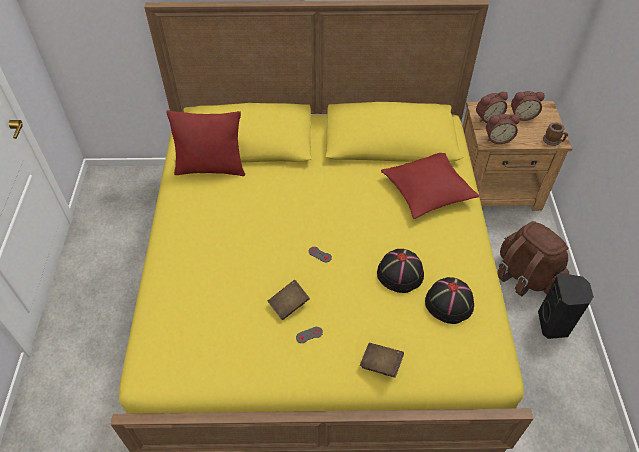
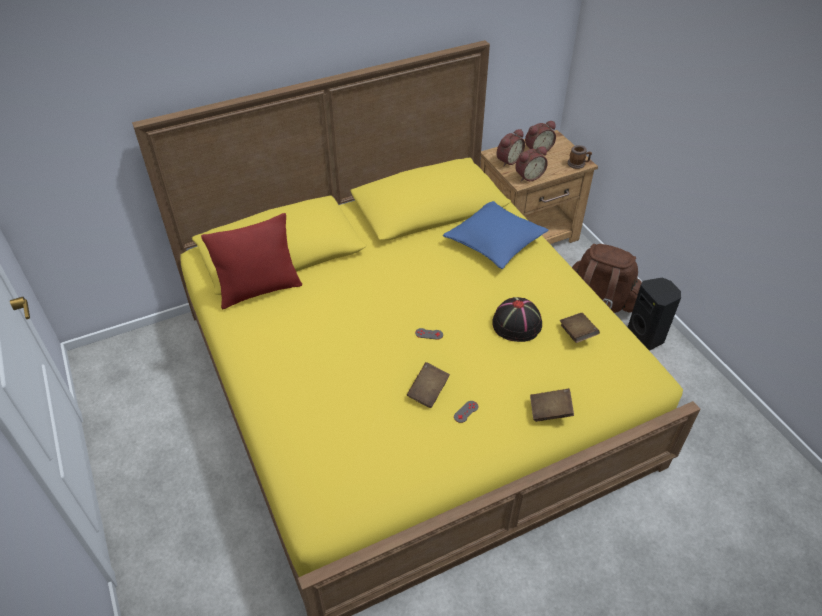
camera: 25 degrees left, 5 degrees down
(427, 190) = (494, 241): red pillow -> blue pillow
(449, 303) = (577, 334): black hat -> brown book

